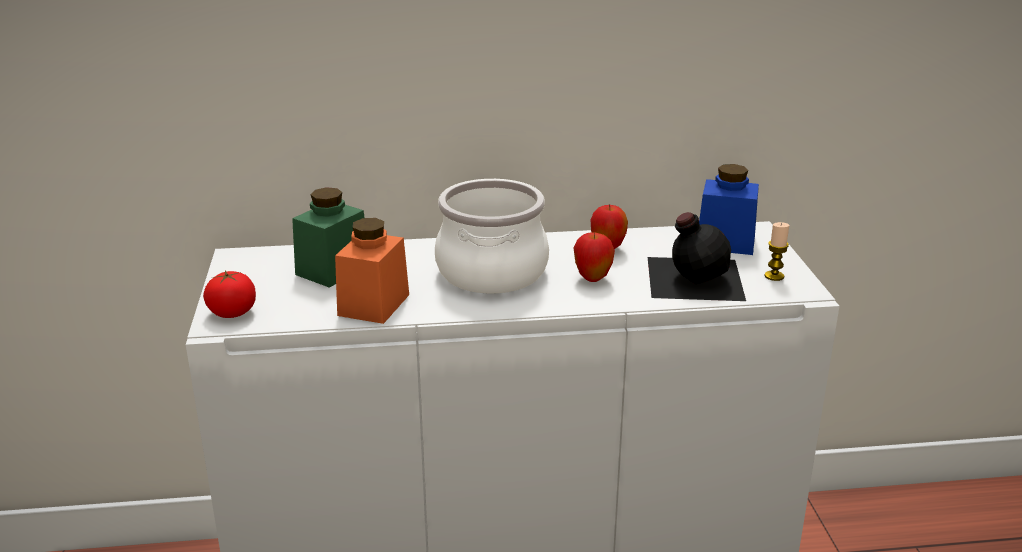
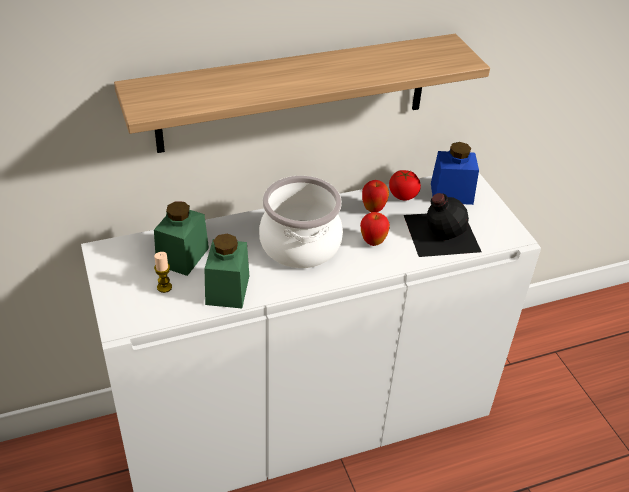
camera: 15 degrees left, 15 degrees up
(232, 312) = (125, 311): tomato -> tomato (403, 195)
(374, 305) = (227, 290): orange jar -> green jar
(502, 73) = (294, 93): none -> shelf
(774, 276) = (493, 224): candle -> candle (164, 287)

